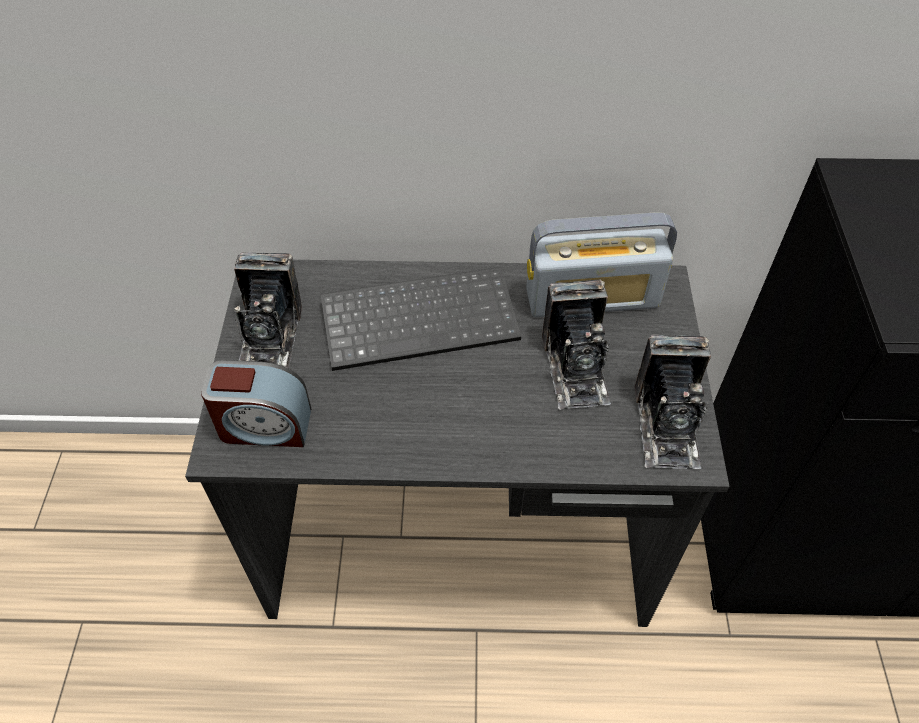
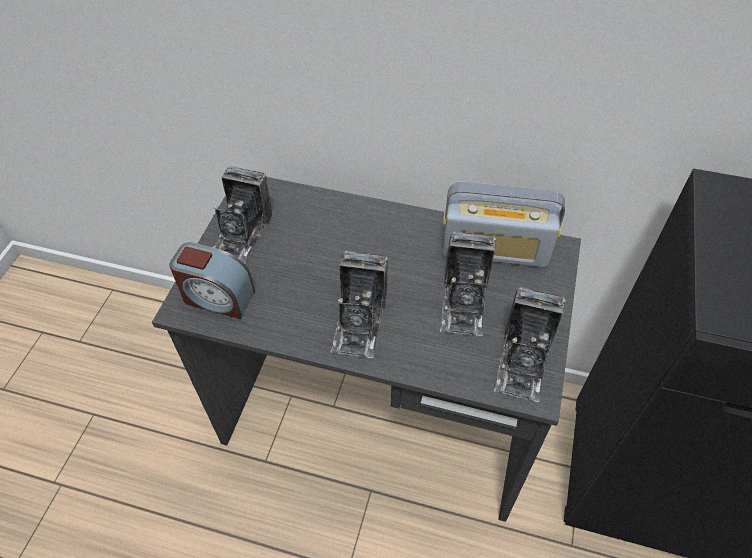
camera: 15 degrees right, 0 degrees up
(421, 318) = (357, 240): keyboard -> none
(457, 419) = (359, 322): none -> camera

